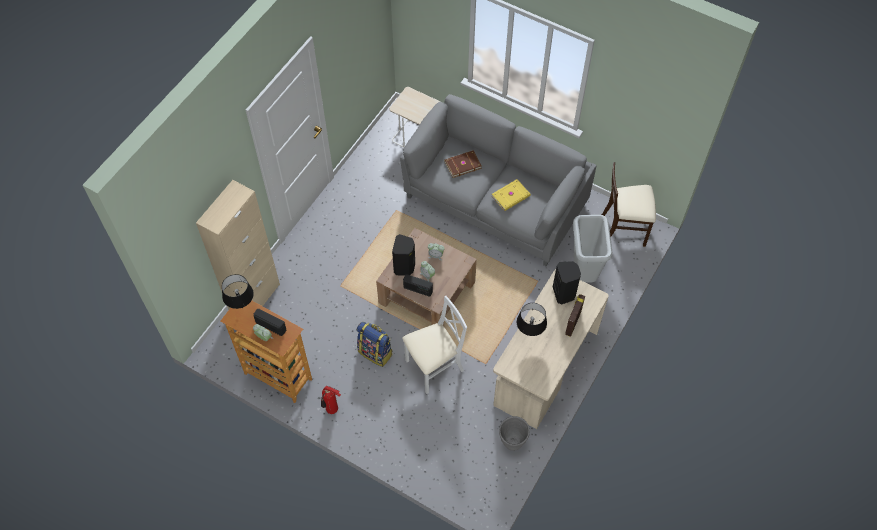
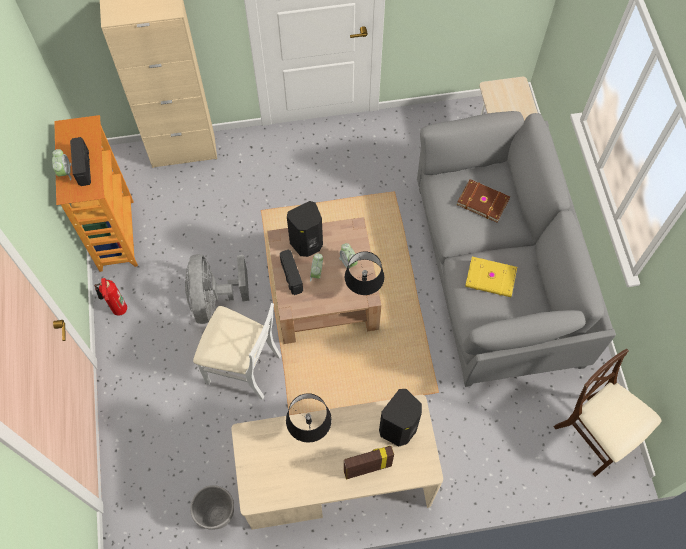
camera: 50 degrees right, 5 degrees up
(242, 307) = (85, 128): black table lamp -> black table lamp (364, 291)
(376, 352) = (214, 299): backpack -> grey fan
(584, 273) = (494, 434): grey trash can -> none

